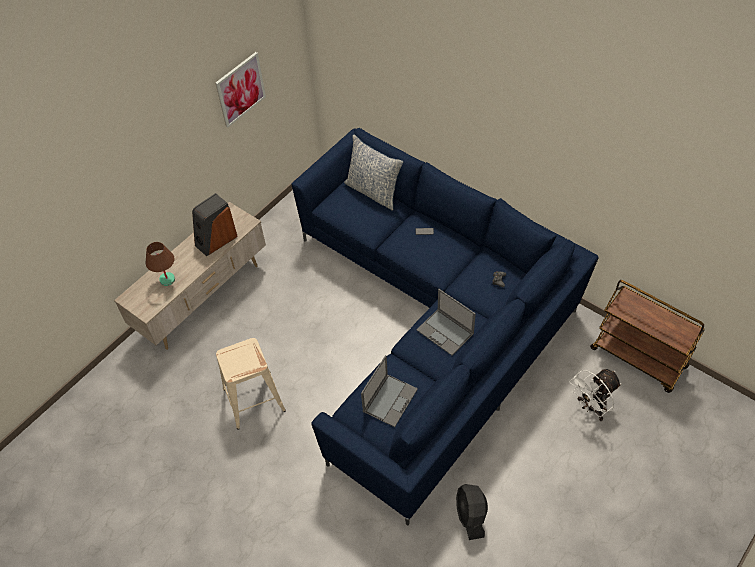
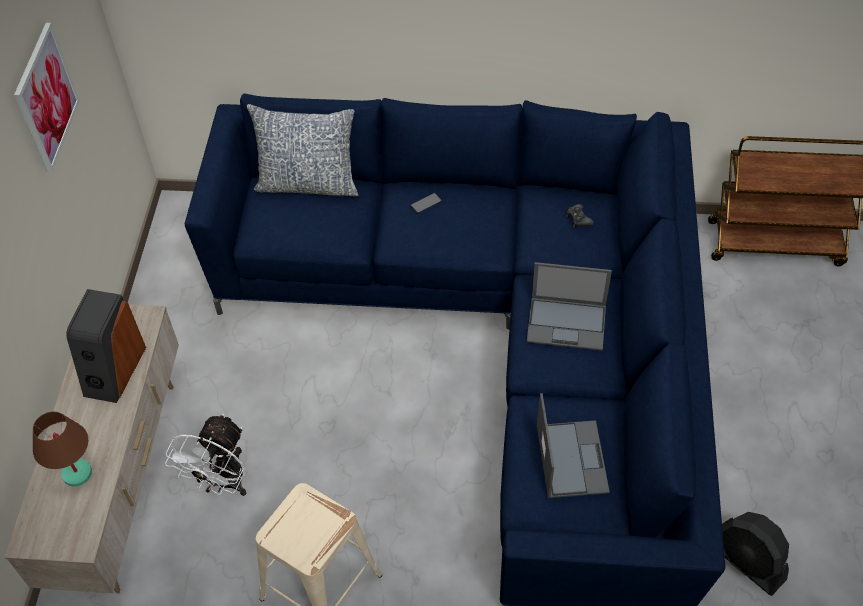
camera: 35 degrees left, 0 degrees up
(591, 408) = (773, 333): white fan -> white fan (223, 483)

